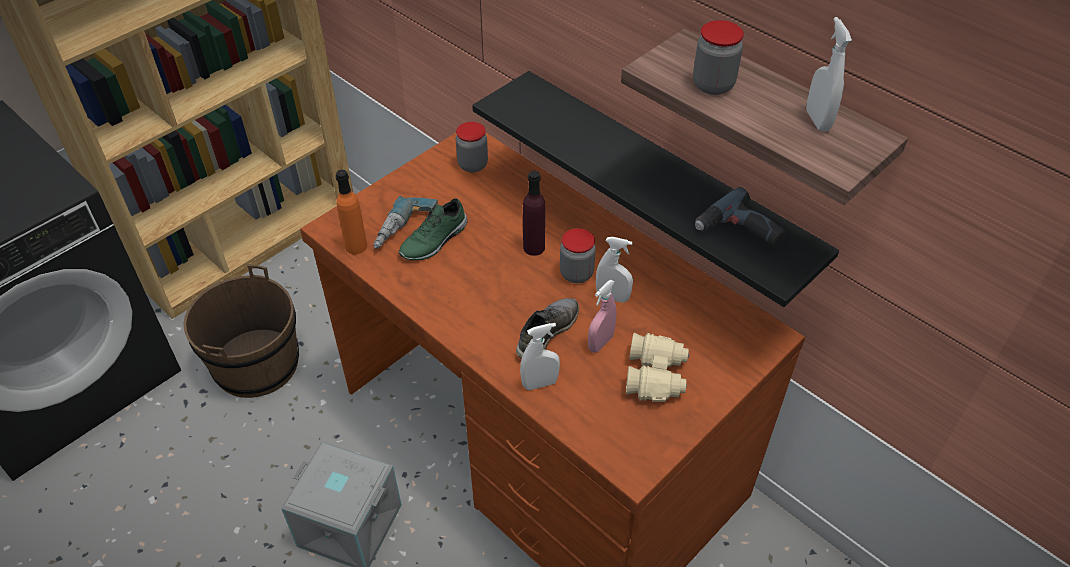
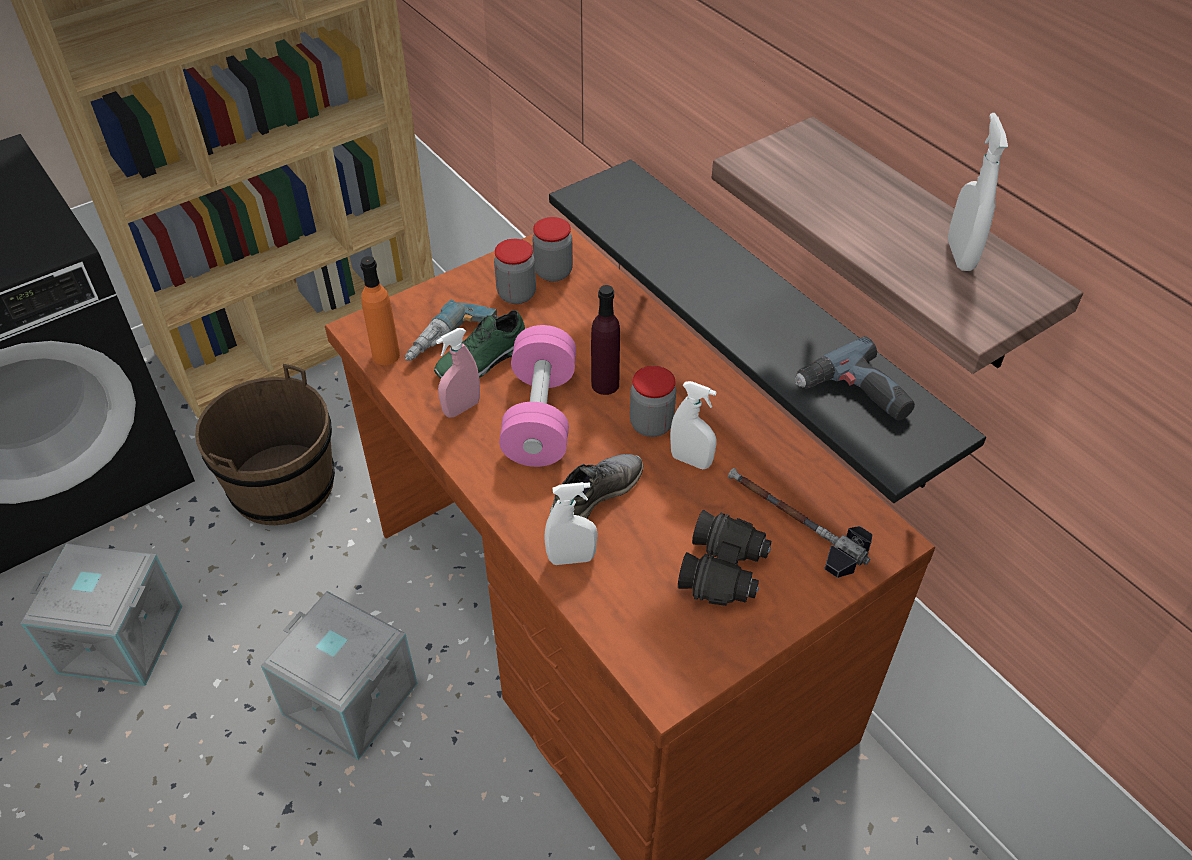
camera: 10 degrees right, 0 degrees up
(148, 506) = (122, 637): none -> grey storage box
(489, 278) = (540, 416): none -> pink dumbbell
(600, 343) = (662, 517): pink spray bottle -> pink spray bottle (461, 408)
(656, 375) = (724, 570): beige binoculars -> black binoculars
(699, 333) = (794, 523): none -> hammer
(713, 85) = (829, 193): jar -> jar (516, 294)

